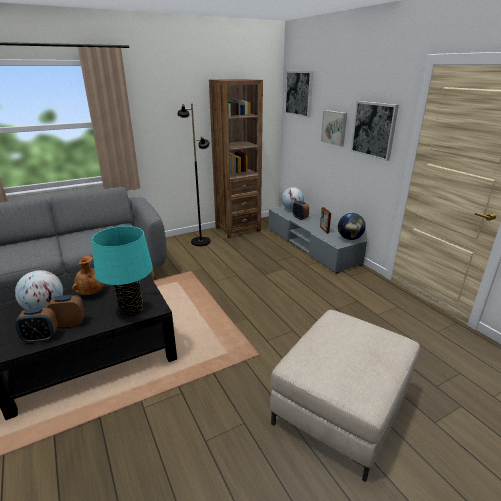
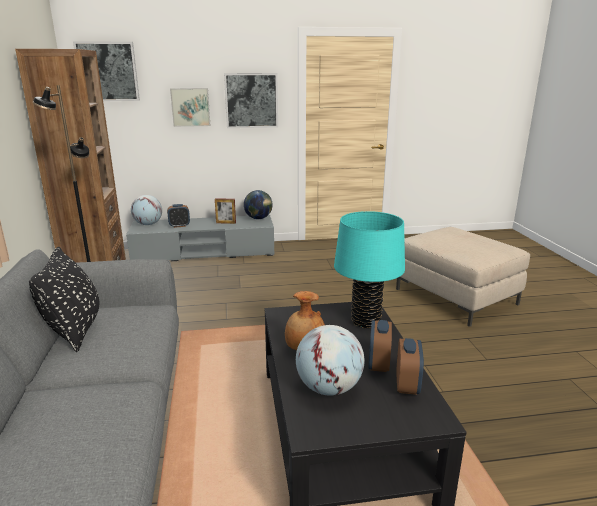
camera: 70 degrees left, 5 degrees down
(103, 229) = (75, 330): none -> black pillow

